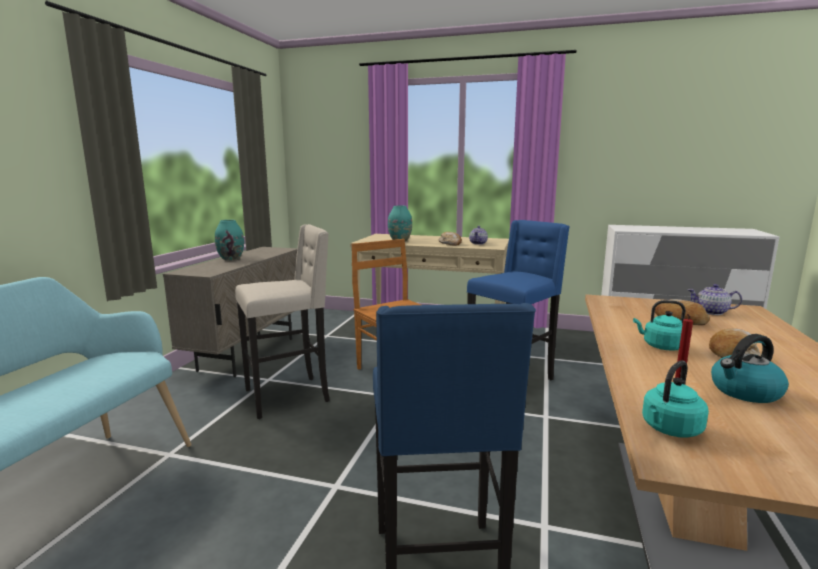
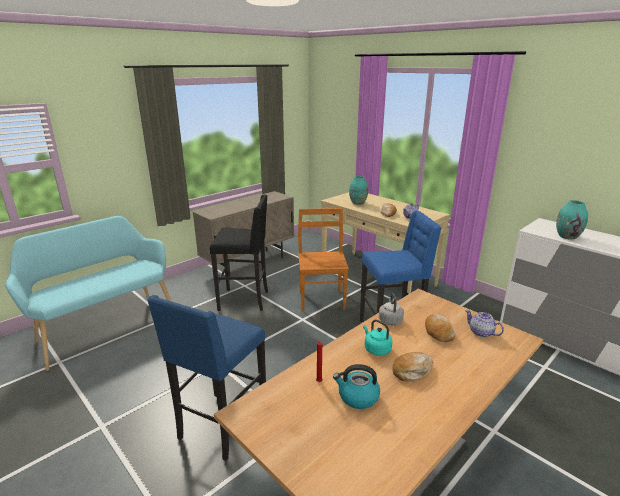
camera: 30 degrees right, 10 degrees up
(231, 258) = (241, 202): turquoise vase -> turquoise vase (567, 236)
(289, 396) = (245, 300): beige stool -> black stool
(618, 321) = (390, 320): none -> grey kettle
(670, 429) = (271, 399): turquoise kettle -> none

